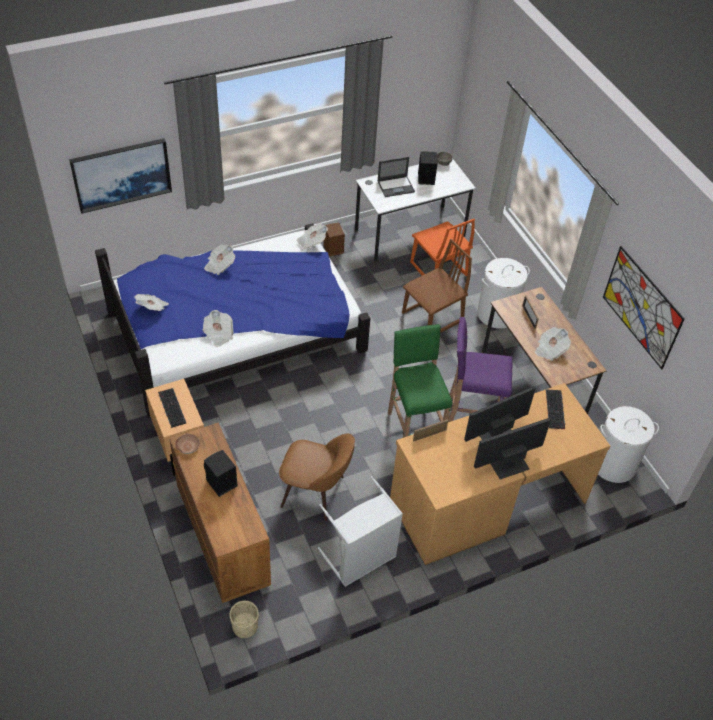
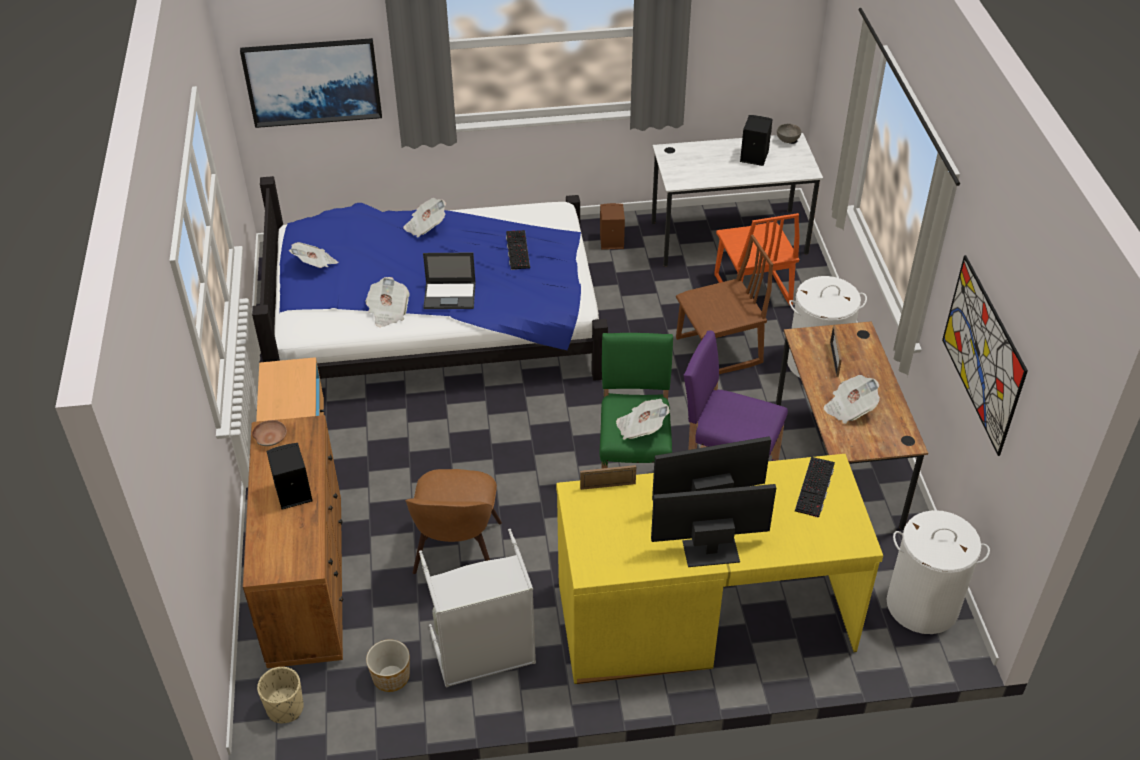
camera: 20 degrees right, 5 degrees down
(171, 407) = (282, 390): keyboard -> keyboard (517, 249)
(306, 589) = (391, 677): none -> planter
(311, 242) = (563, 216): newspaper -> newspaper (641, 428)
(315, 492) = (457, 551): brown chair -> brown chair turned 60 degrees clockwise
(396, 186) = (706, 160): laptop -> laptop (450, 295)
(487, 500) = (704, 614): brown desk -> yellow desk

